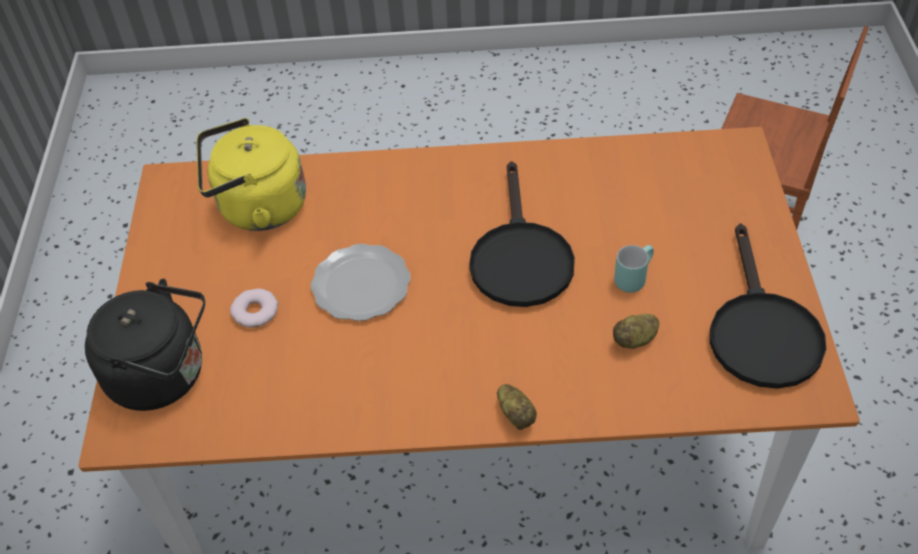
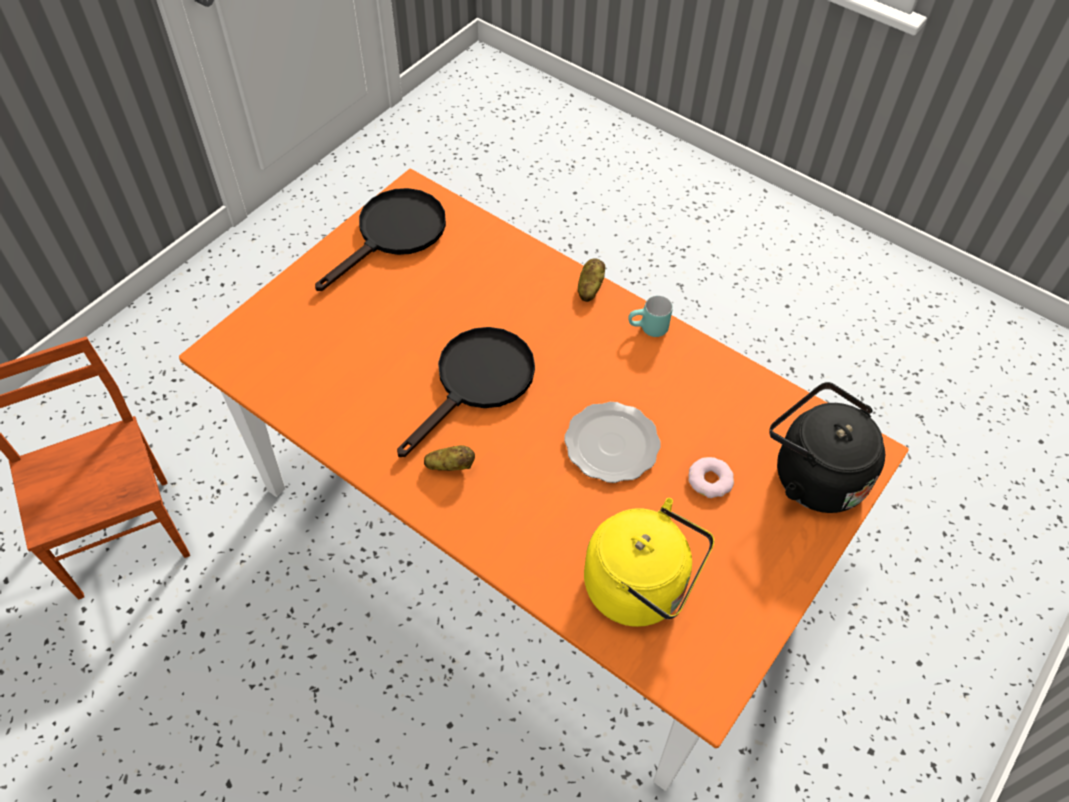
camera: 145 degrees left, 5 degrees up
(632, 277) = (422, 315): turquoise mug -> turquoise mug (648, 330)
(635, 340) = (470, 279): potato -> potato (450, 465)

